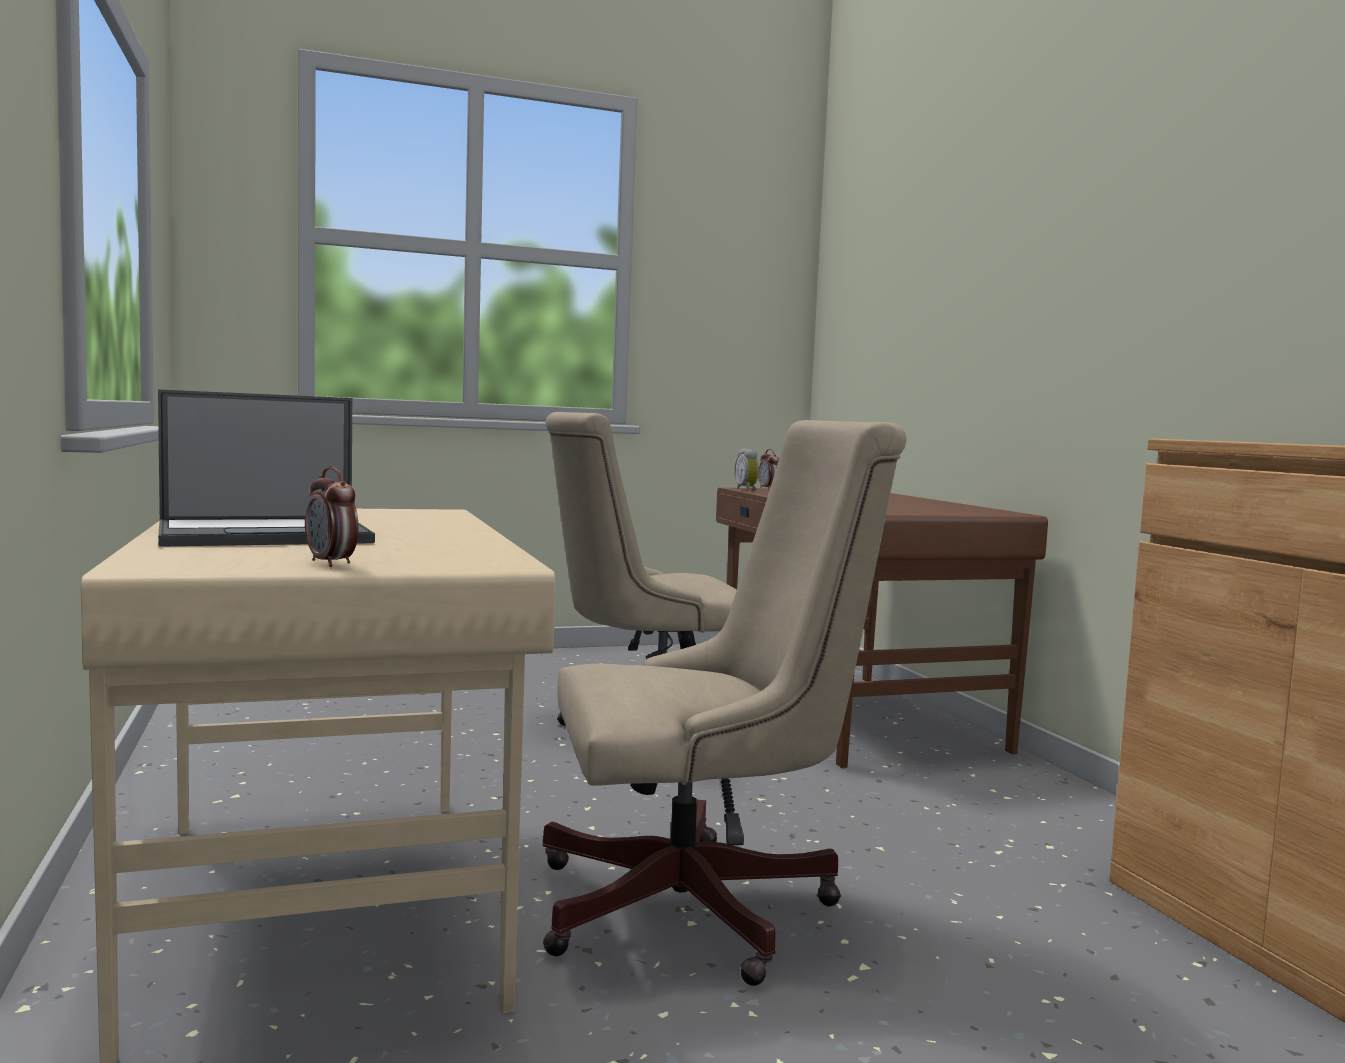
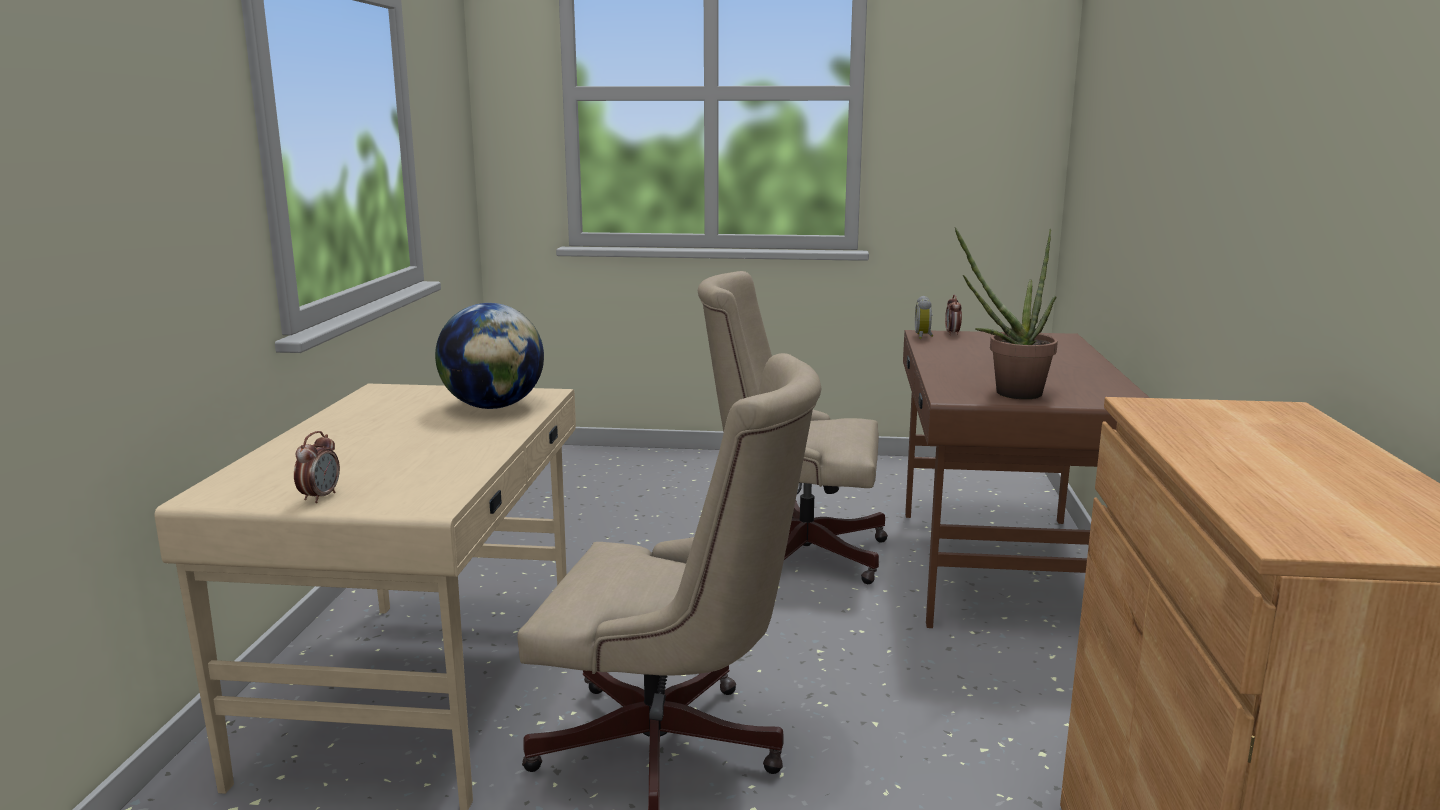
camera: 25 degrees right, 10 degrees up
(267, 535) = (350, 442): laptop -> none
(331, 563) = (320, 497): alarm clock -> alarm clock turned 150 degrees counterclockwise
(398, 517) = (493, 406): none -> globe
(906, 510) = (1008, 393): none -> potted plant

